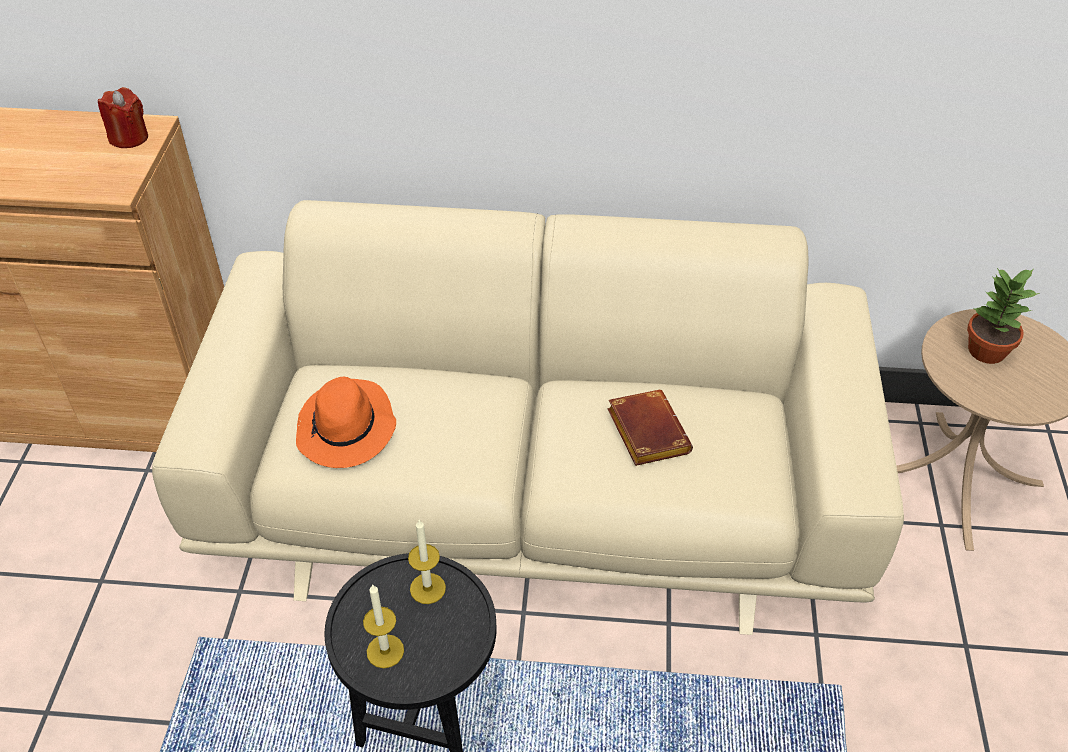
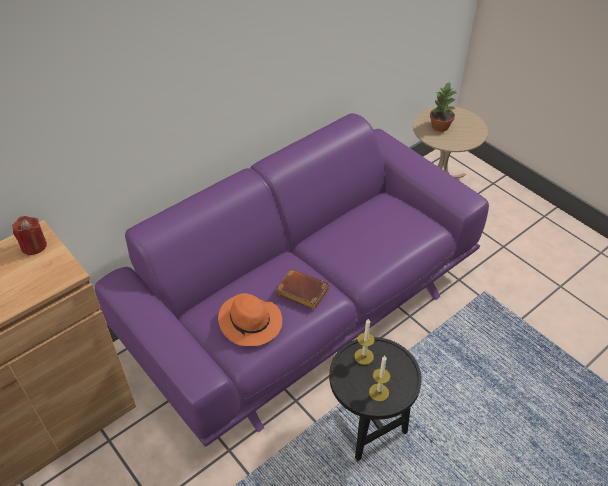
camera: 45 degrees left, 0 degrees up
(536, 493) = (304, 307): beige sofa -> purple sofa
(644, 431) = (367, 235): brown book -> brown book (300, 292)

